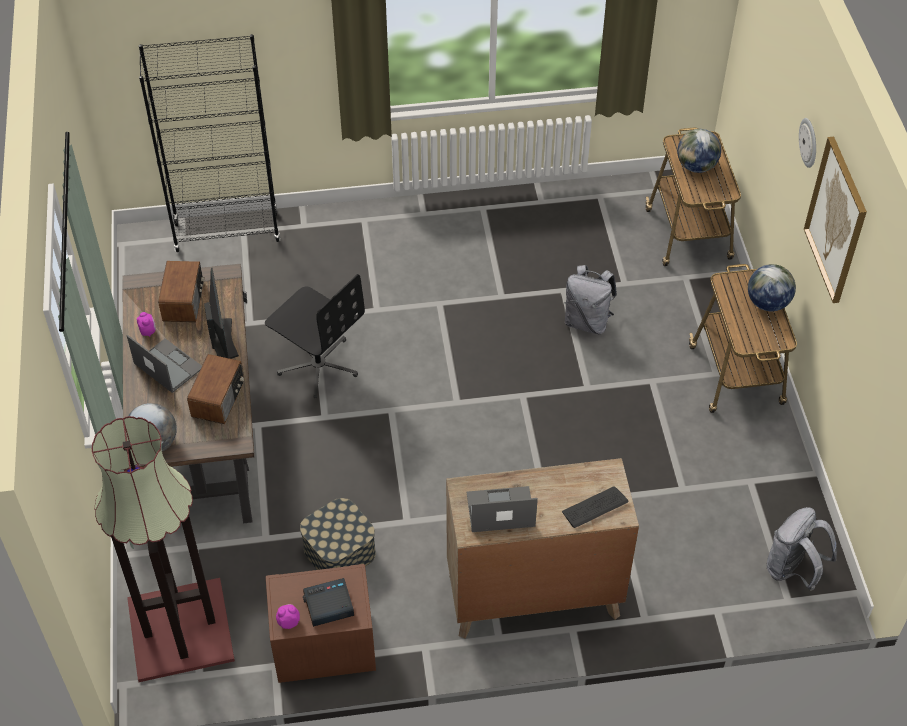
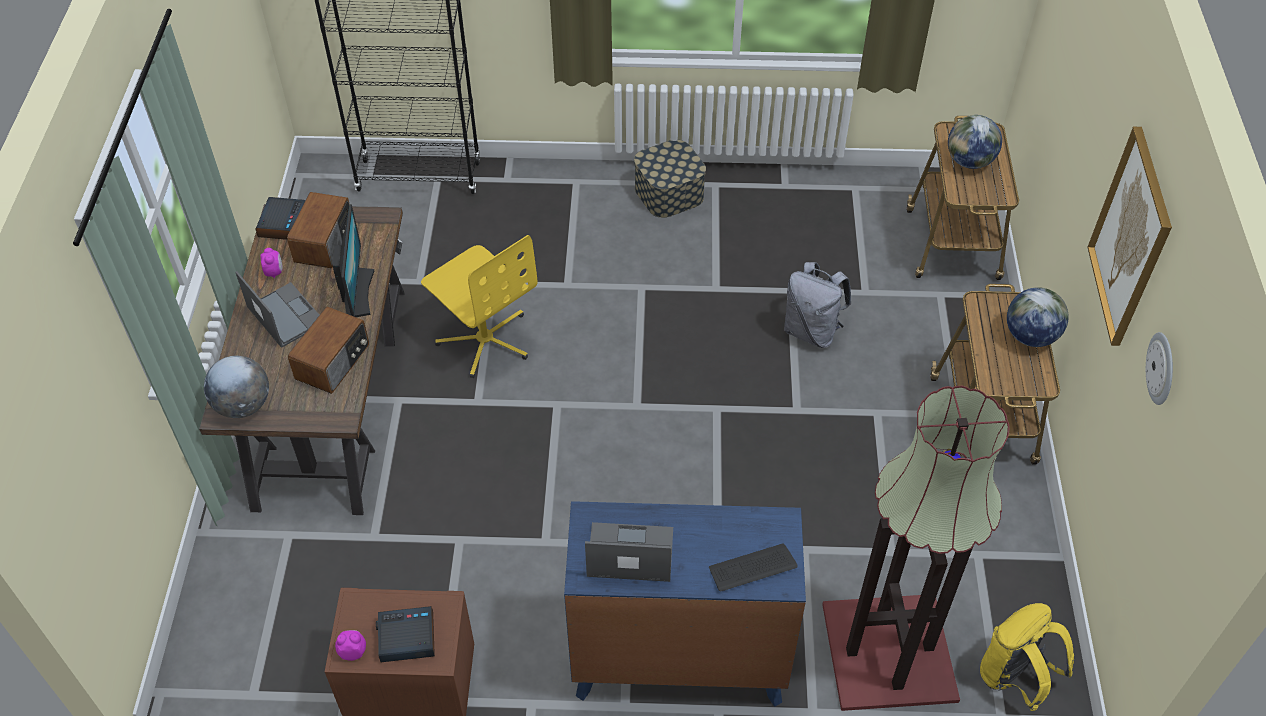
camera: 10 degrees right, 0 degrees up
(144, 289) = (284, 223): none -> alarm clock
(182, 628) = (248, 632): floor lamp -> floor lamp (890, 650)
(318, 365) = (485, 340): black office chair -> yellow office chair
(339, 551) = (456, 566): storage box -> storage box (669, 193)
(533, 596) = (678, 660): brown dresser -> blue dresser
(793, 570) = (1014, 678): grey backpack -> yellow backpack
(809, 142) = (1109, 136): wall clock -> wall clock (1161, 368)

